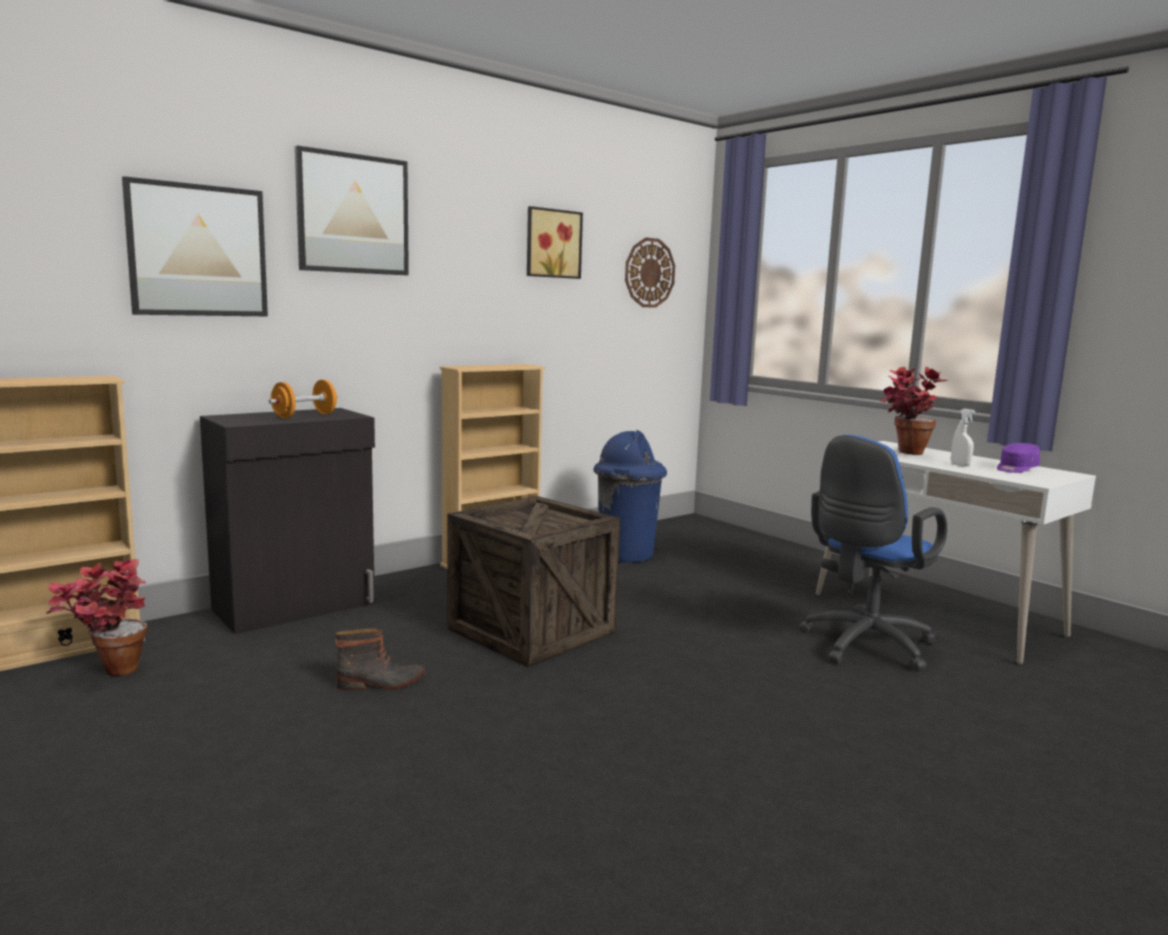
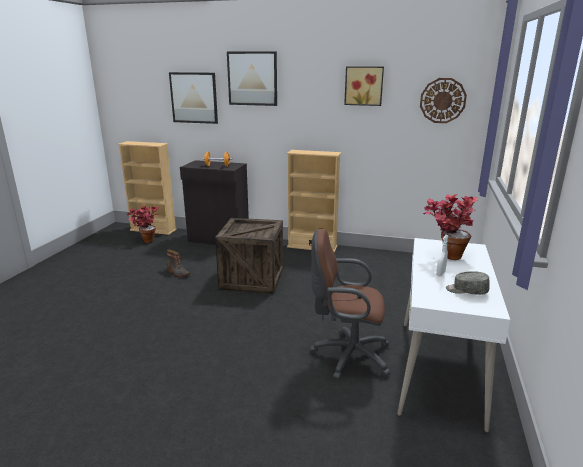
camera: 55 degrees right, 10 degrees up
(626, 555) = (372, 266): blue trash can -> none
(863, 646) = (347, 355): blue office chair -> brown office chair
(1016, 469) = (466, 290): purple cap -> grey cap

